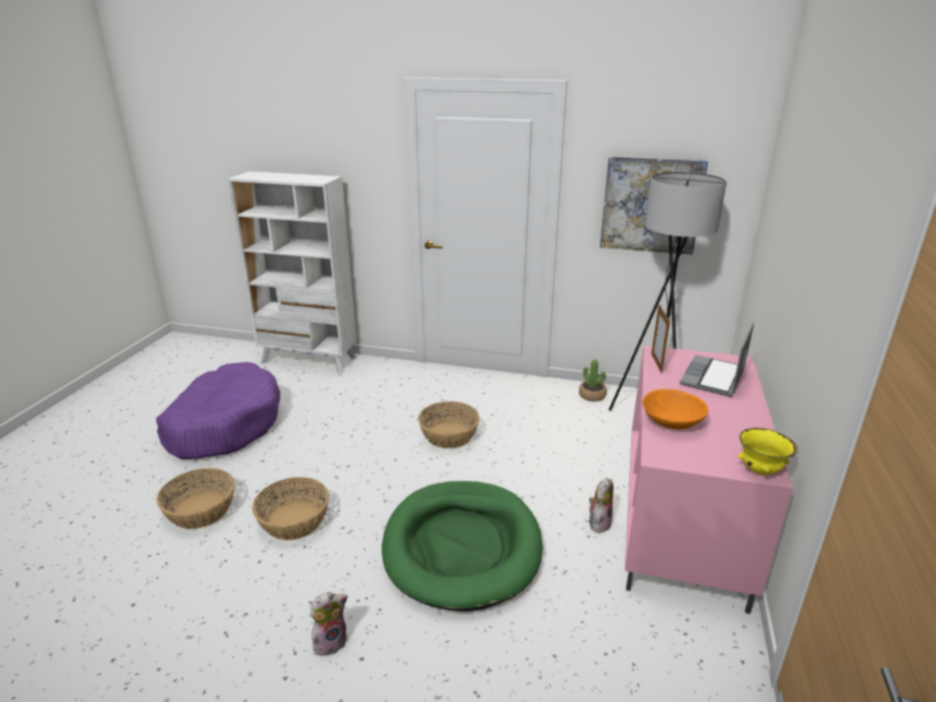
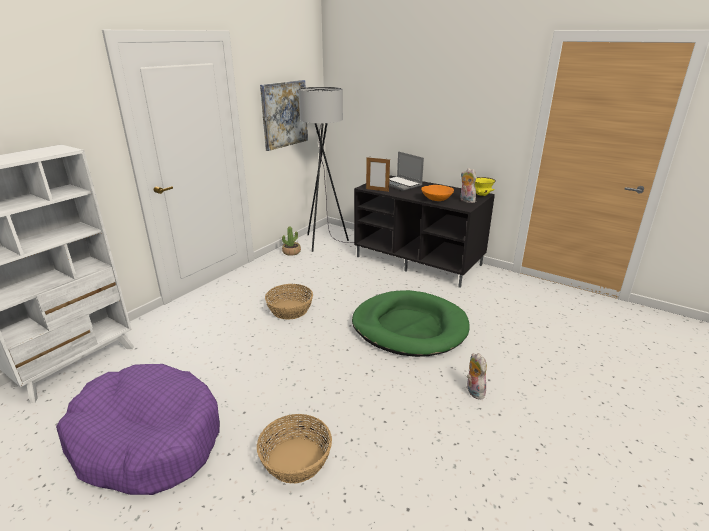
camera: 70 degrees left, 0 degrees up
(293, 521) = (345, 398): basket -> none
(598, 522) = (409, 281): plush toy -> plush toy (466, 200)
(683, 521) = (419, 261): pink tv stand -> black tv stand

